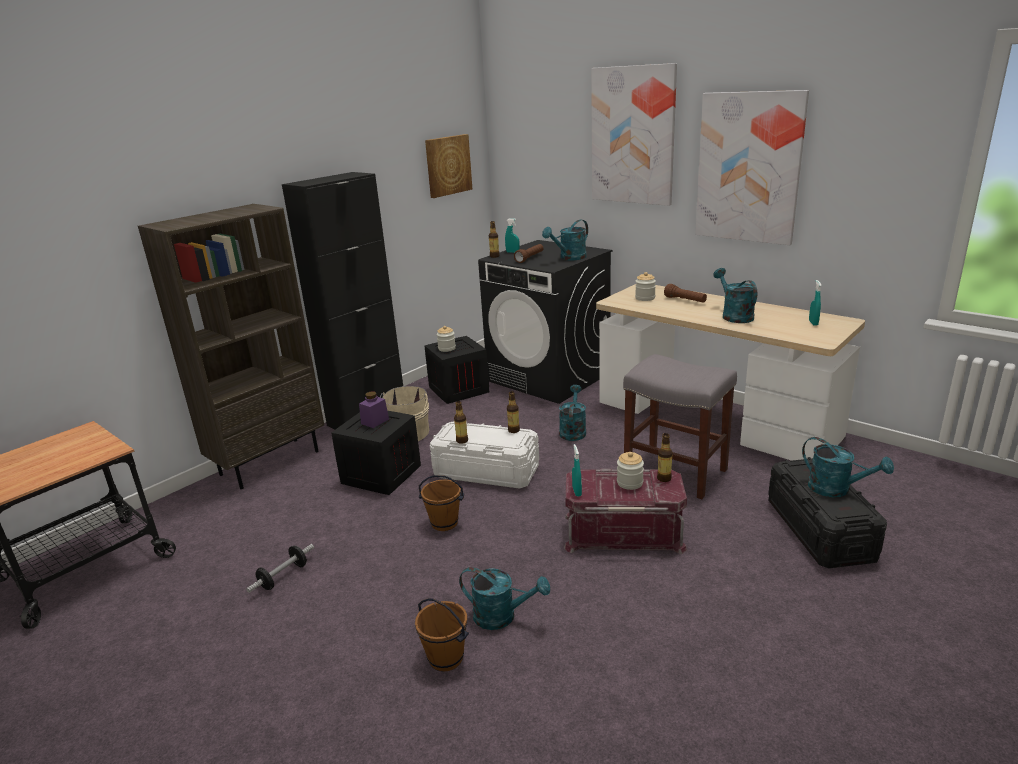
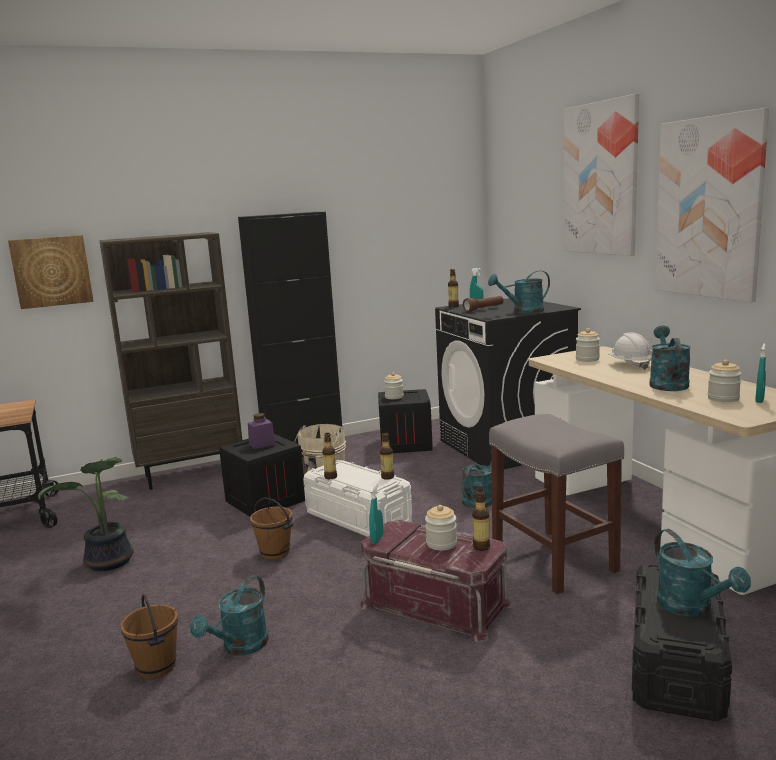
camera: 25 degrees right, 10 degrees down
(283, 576) = (108, 563): dumbbell -> potted plant
(448, 165) = (431, 215): picture -> picture (52, 271)
(502, 616) = (240, 647): turquoise watering can -> turquoise watering can turned 75 degrees clockwise
(685, 300) = (630, 365): brown flashlight -> white hard hat
(788, 325) = (723, 398): none -> jar

